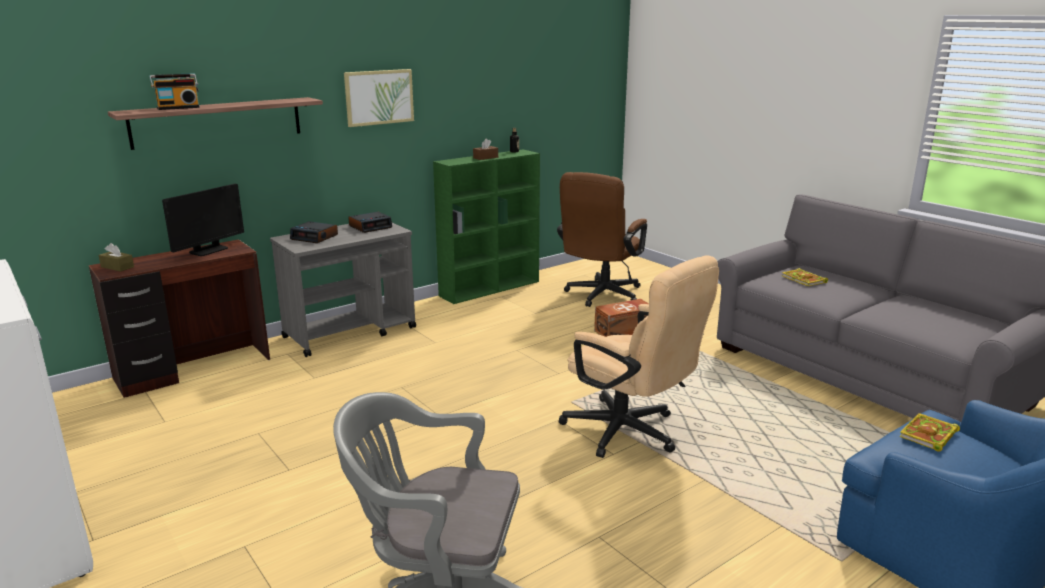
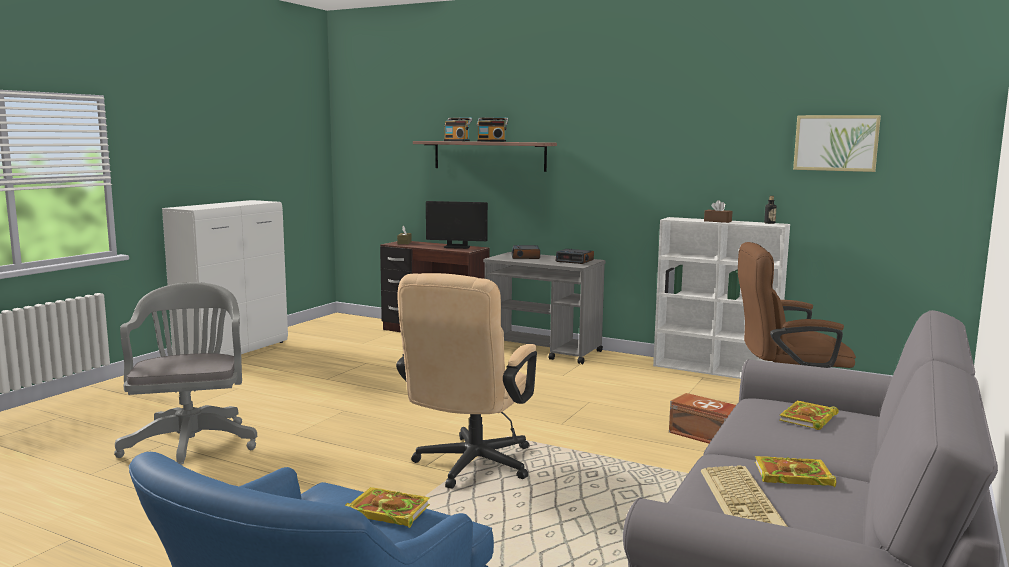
camera: 65 degrees right, 10 degrees down
(231, 103) = (492, 141): none -> radio
(379, 97) = (619, 148): picture -> picture (836, 143)
(490, 288) = (716, 370): green bookcase -> white bookcase
(899, 307) = (791, 476): none -> book
(937, 326) = (743, 501): none -> keyboard

